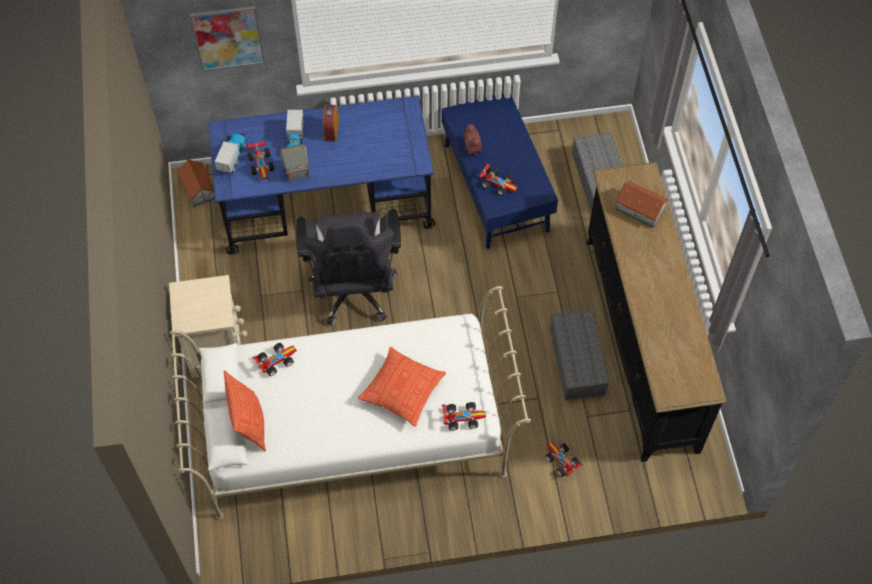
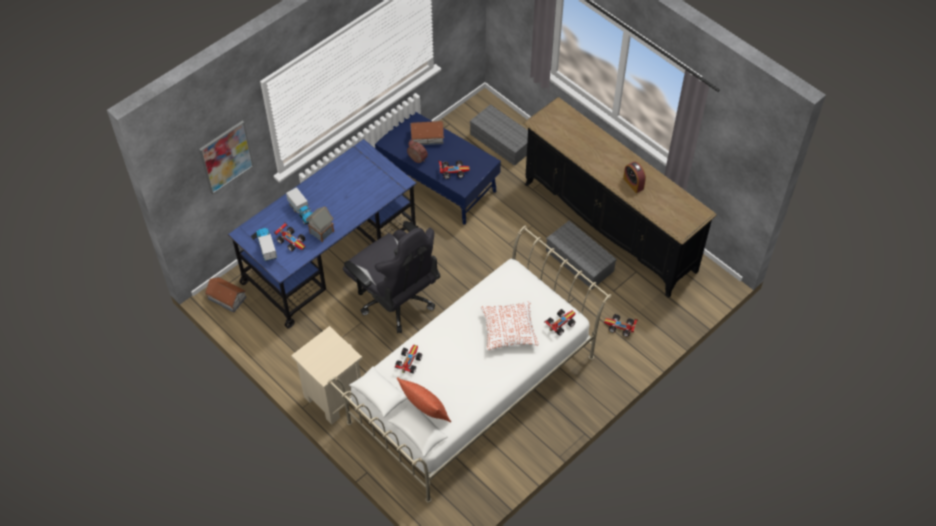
camera: 35 degrees left, 5 degrees down
(331, 130) = (322, 192): alarm clock -> alarm clock (633, 183)
(403, 391) = (509, 330): orange pillow -> white pillow
(640, 209) = (572, 130): toy house -> toy house (427, 137)

